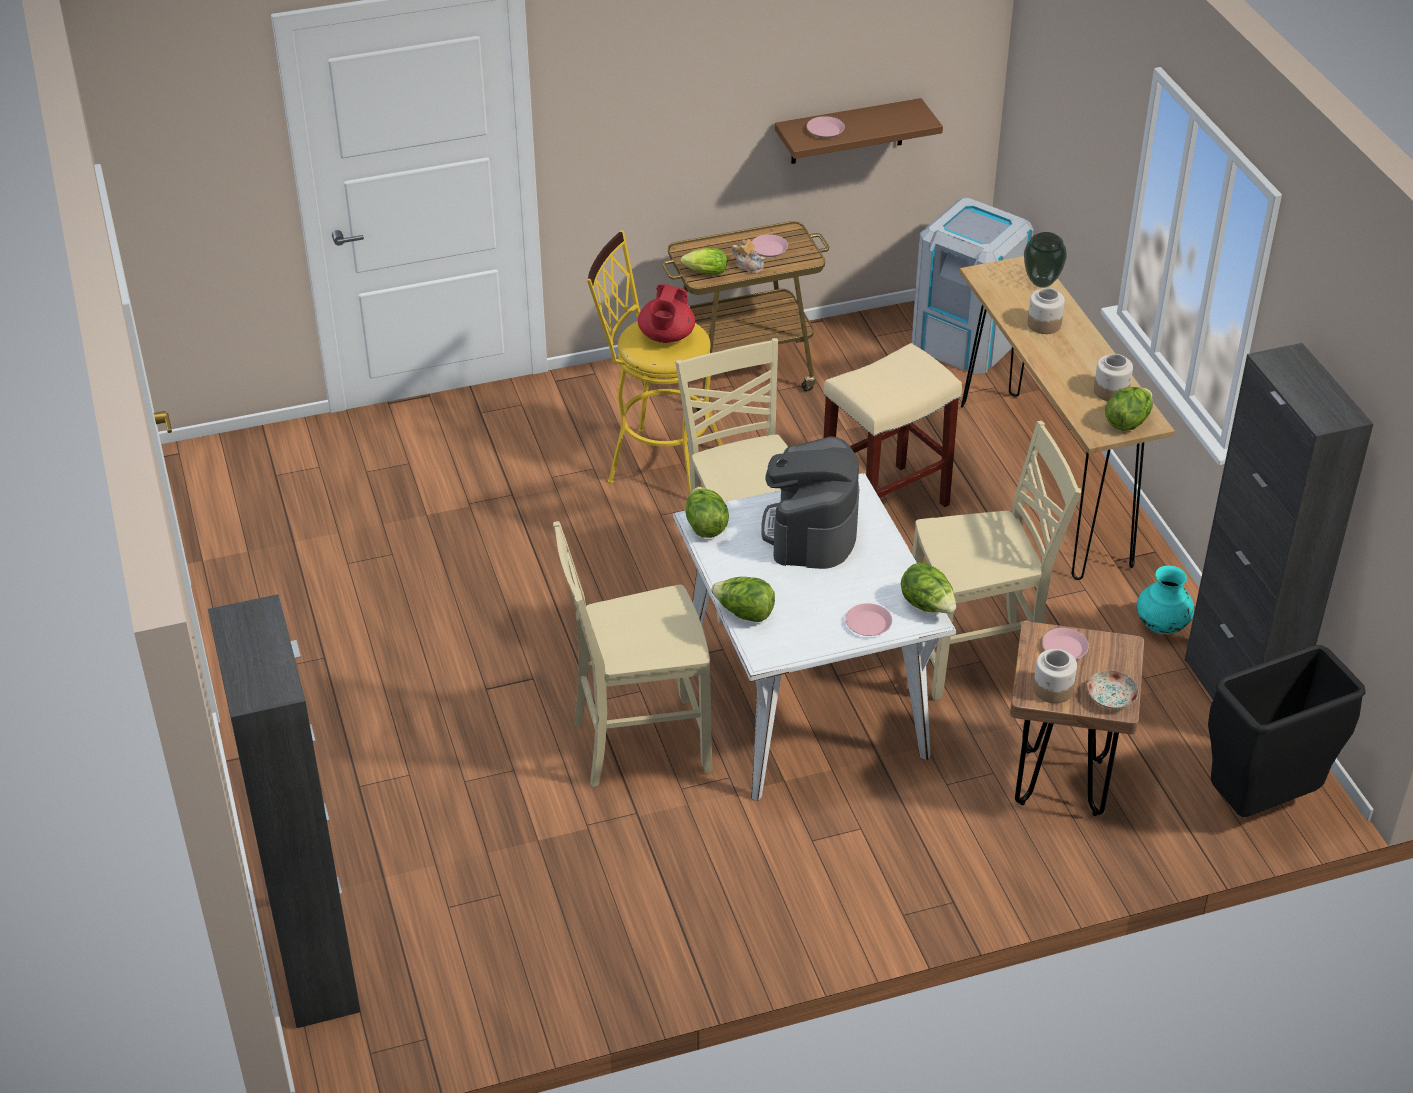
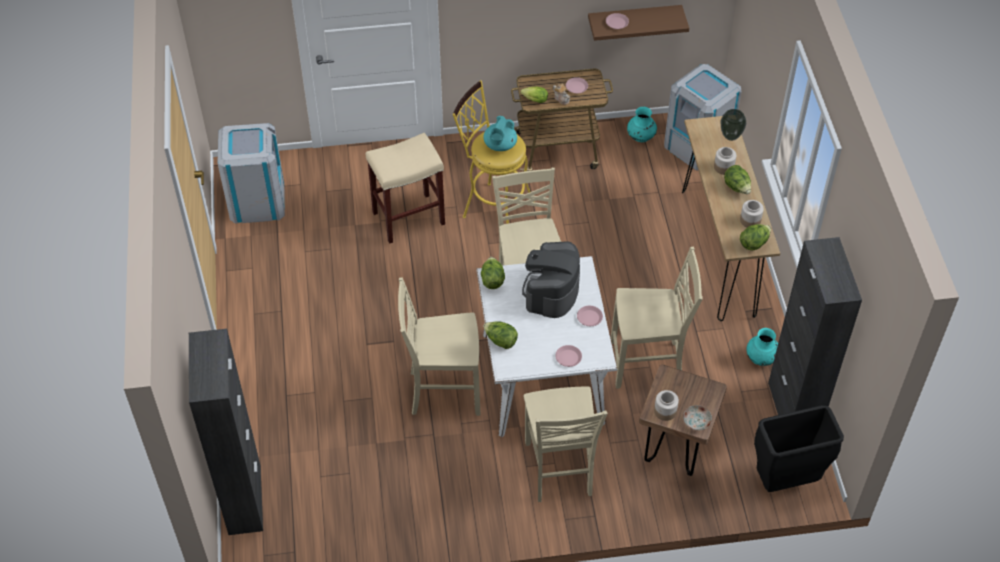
camera: 10 degrees right, 10 degrees up
(248, 499) = (257, 201): none -> grey trash can
(666, 337) = (500, 145): red teapot -> turquoise teapot
(872, 340) = (640, 137): none -> turquoise vase
(872, 839) = (559, 470): none -> beige chair
(885, 502) = (620, 252): beige stool -> beige stool (409, 217)
(927, 606) = (604, 351): lettuce -> lettuce (737, 188)
(1064, 648) = (679, 385): pink plate -> pink plate (589, 318)

